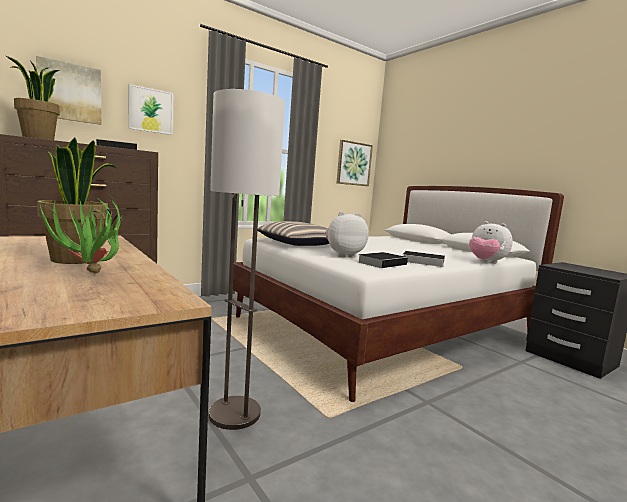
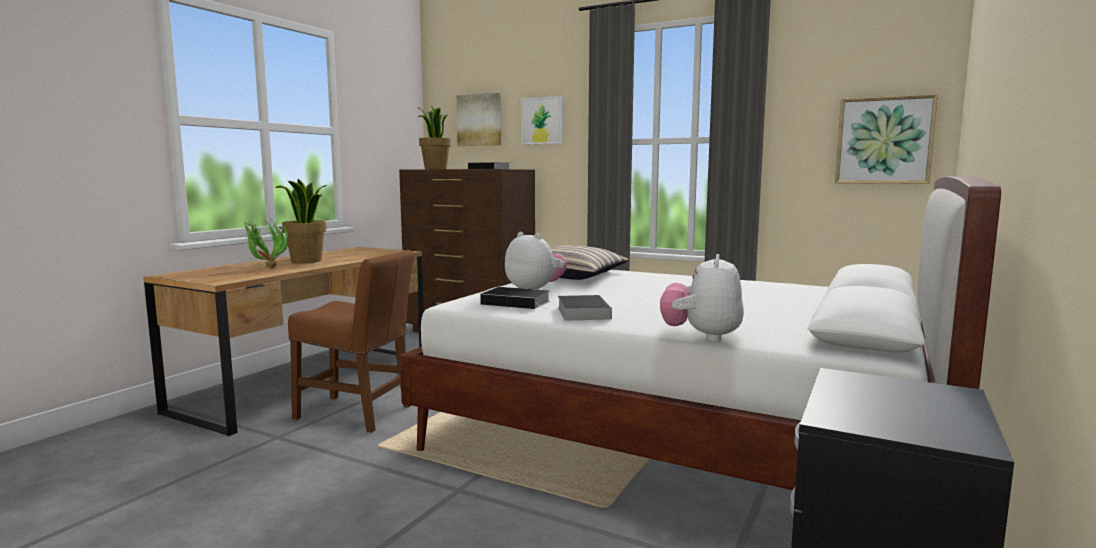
camera: 65 degrees right, 0 degrees up
(235, 414) = (358, 413): floor lamp -> brown chair

